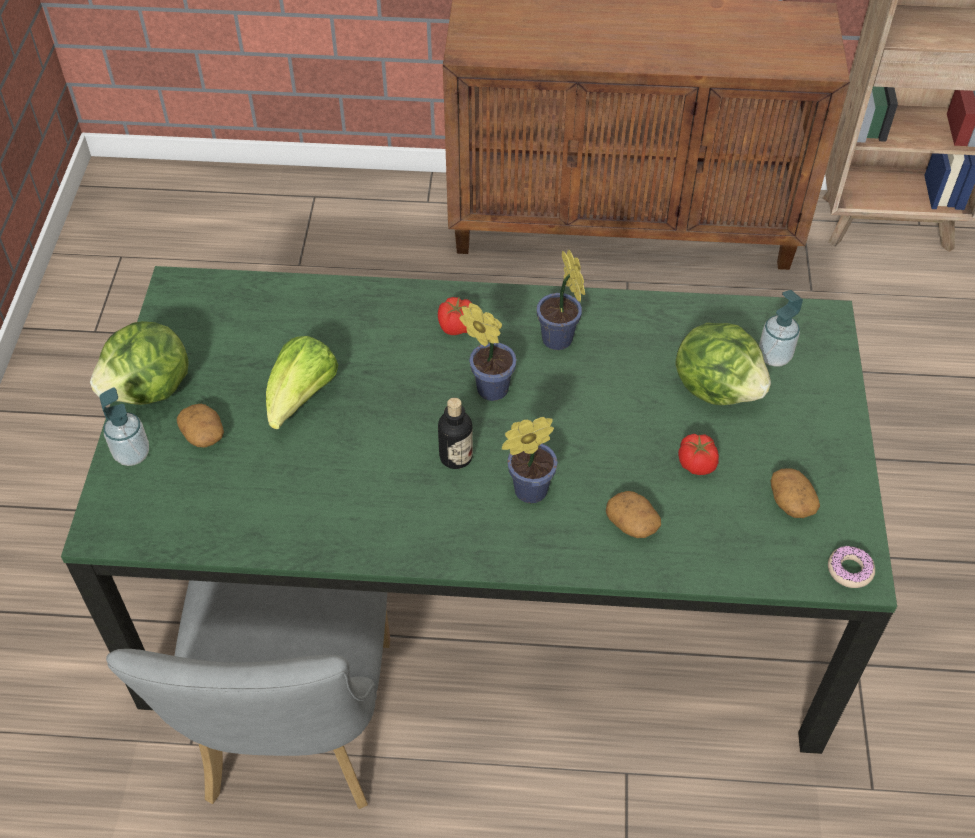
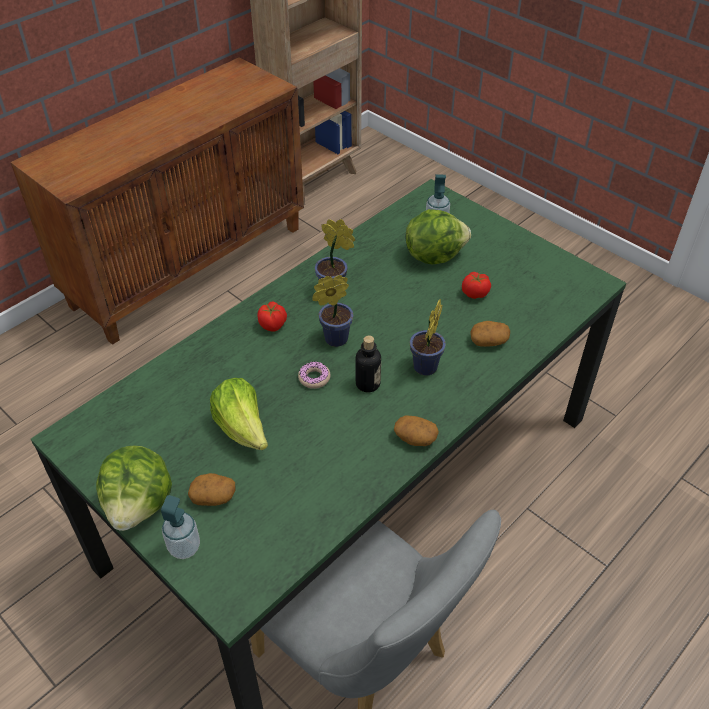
camera: 50 degrees left, 5 degrees down
(790, 502) = (532, 277): potato -> potato (415, 438)
(850, 570) = (592, 284): donut -> donut (314, 378)

